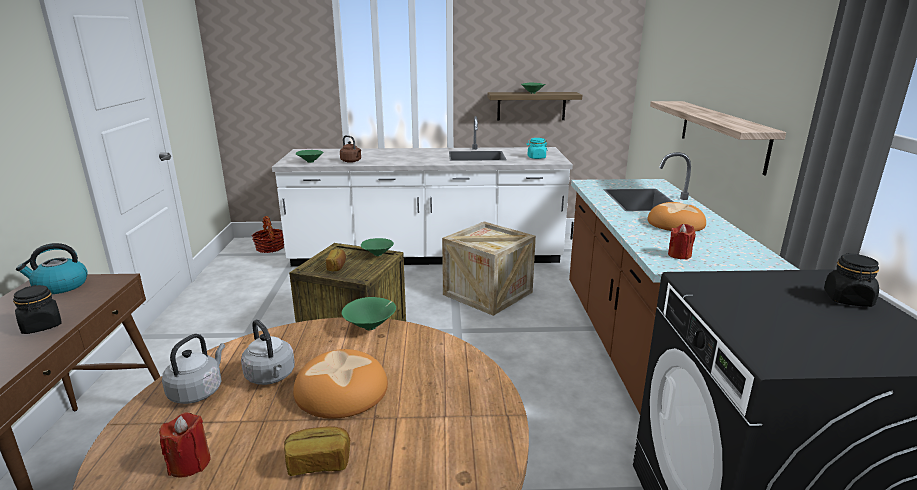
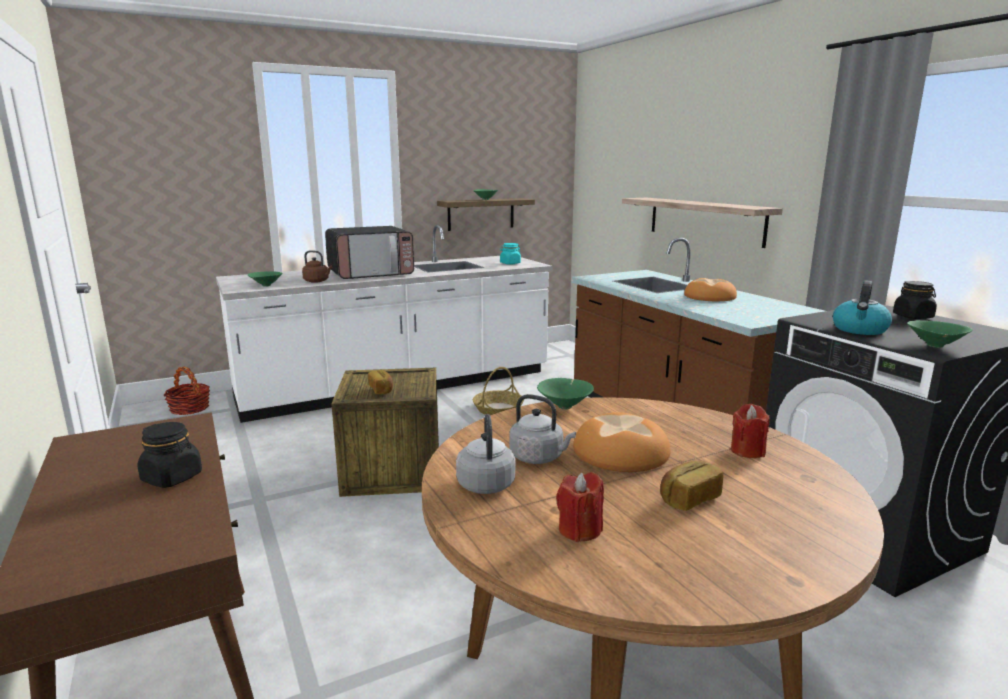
camera: 25 degrees left, 5 degrees down
(60, 286) = (119, 441): kettle -> kettle (860, 330)
(377, 255) = (411, 373): green bowl -> green bowl (935, 346)
(402, 158) = (371, 274): none -> microwave
(488, 293) = (498, 409): crate -> basket
(679, 255) = (747, 315): red candle -> red candle (747, 451)

